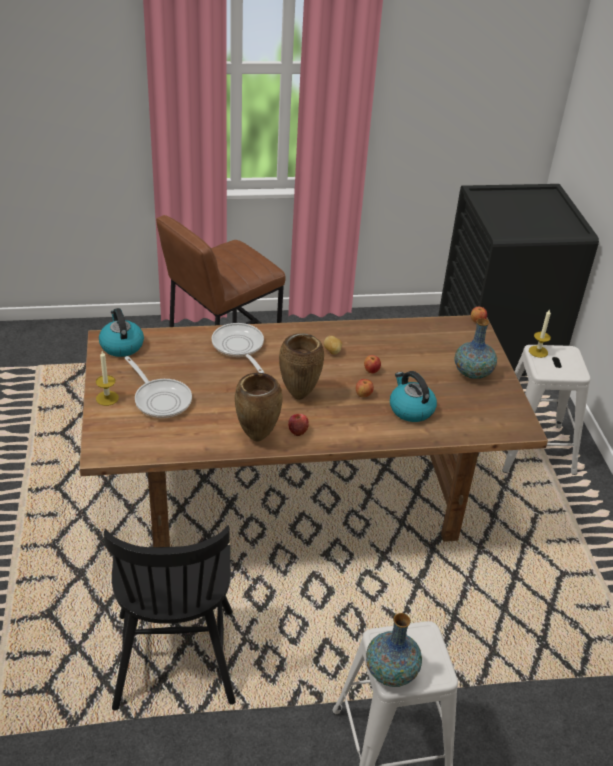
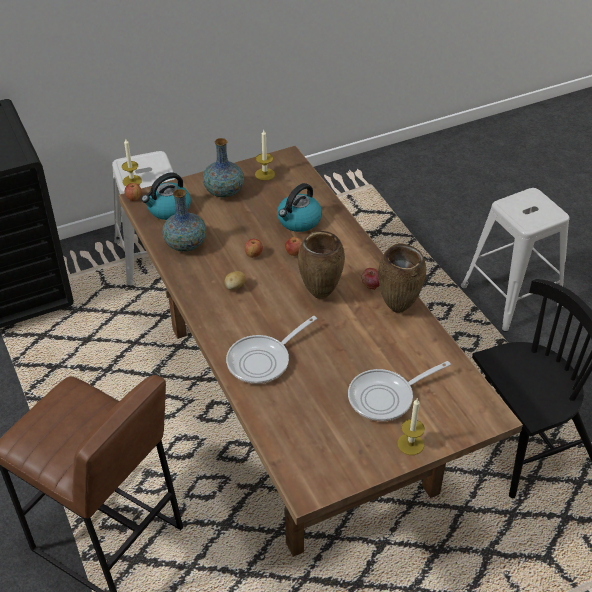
camera: 105 degrees left, 5 degrees up
(121, 345) = (311, 469): kettle -> kettle (168, 209)
(160, 399) = (386, 397): frying pan -> frying pan turned 150 degrees counterclockwise
(391, 672) = (549, 215): vase -> vase (186, 245)
(496, 405) = (264, 174): none -> candle

